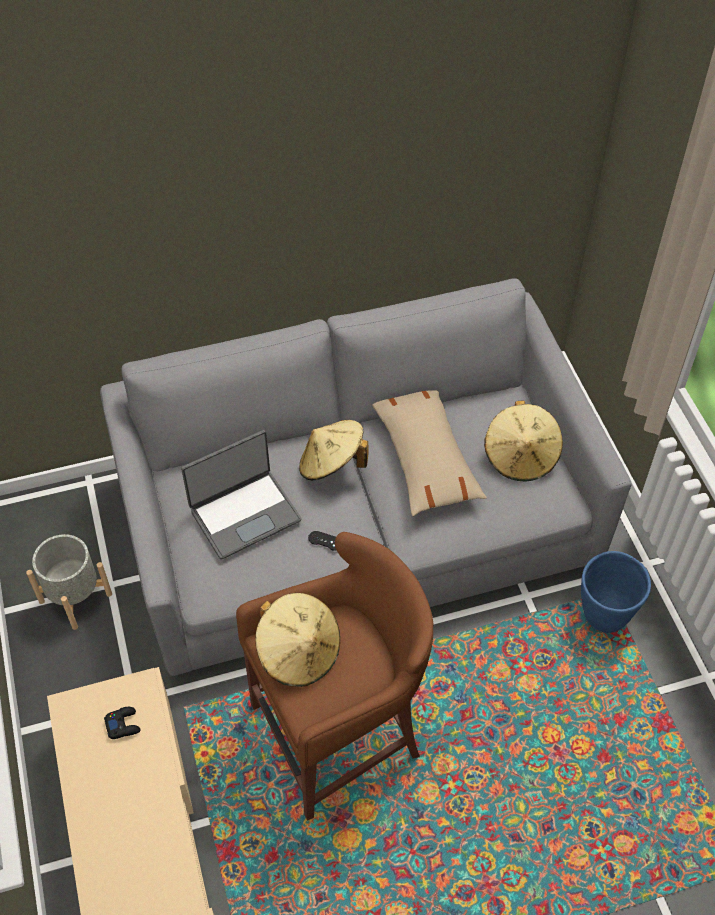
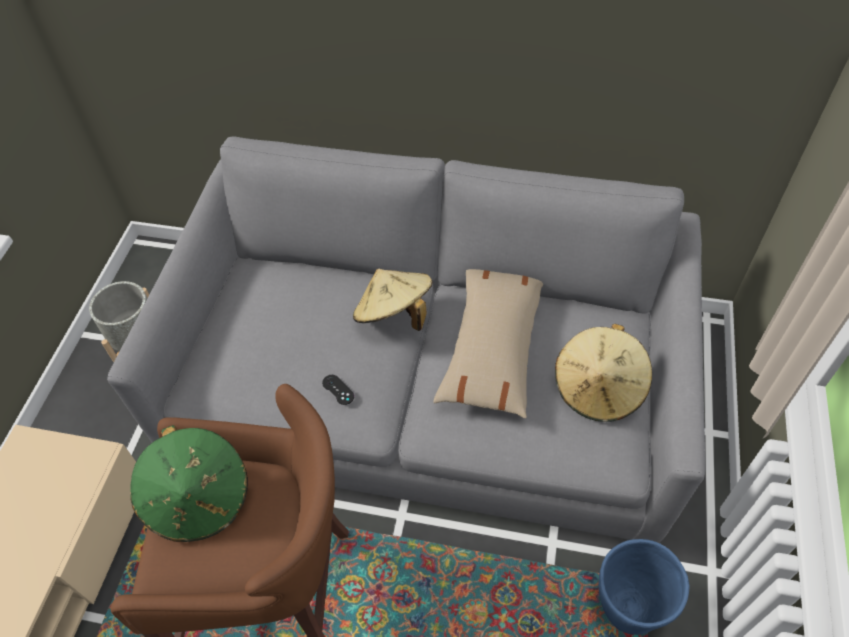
camera: 30 degrees right, 0 degrees up
(123, 725) = (53, 486): black game controller -> none
(244, 514) = (279, 329): laptop -> none
(299, 652) = (199, 498): beige hat -> green hat

